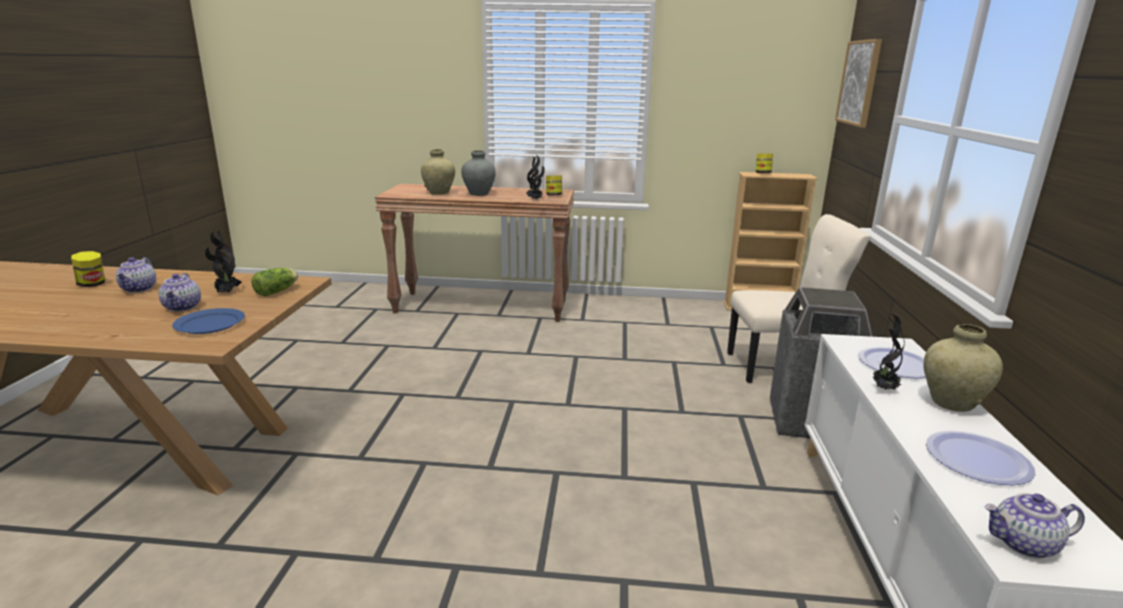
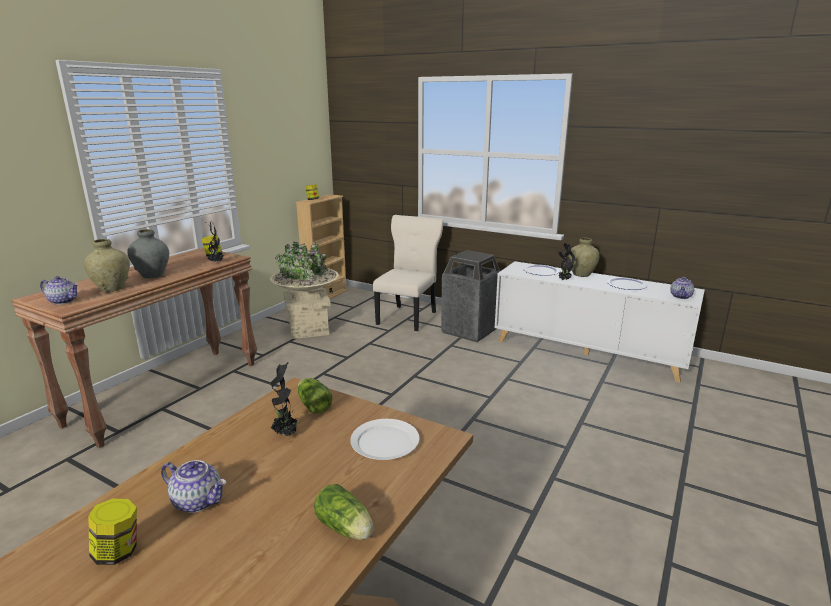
camera: 65 degrees left, 0 degrees up
(85, 331) = (346, 529): none -> lettuce
(183, 307) = (313, 461): teapot -> teapot (63, 301)
(209, 324) = (384, 442): blue plate -> white plate
(662, 323) = (309, 330): none -> beige planter
(859, 83) = (359, 129): picture -> none

